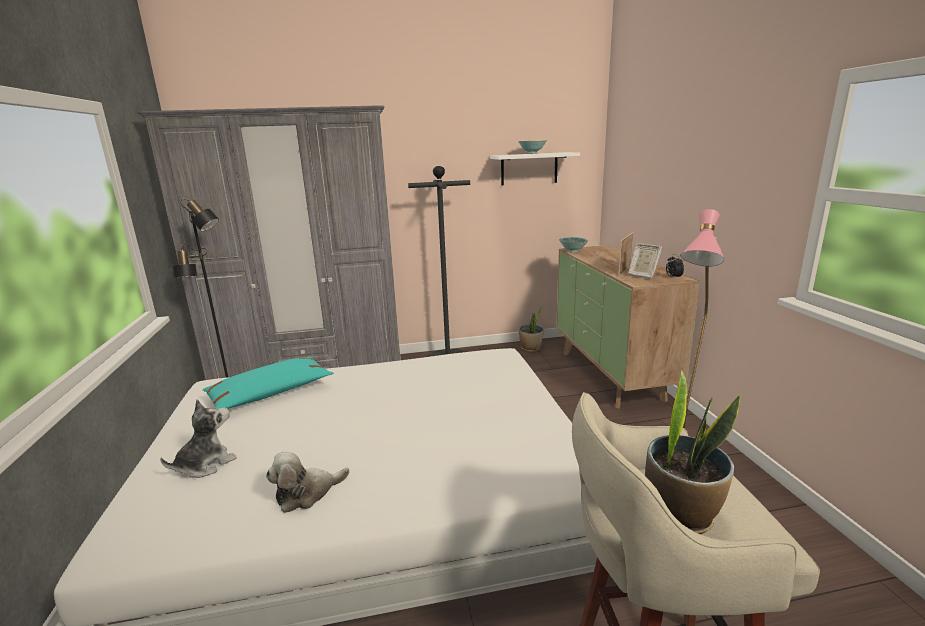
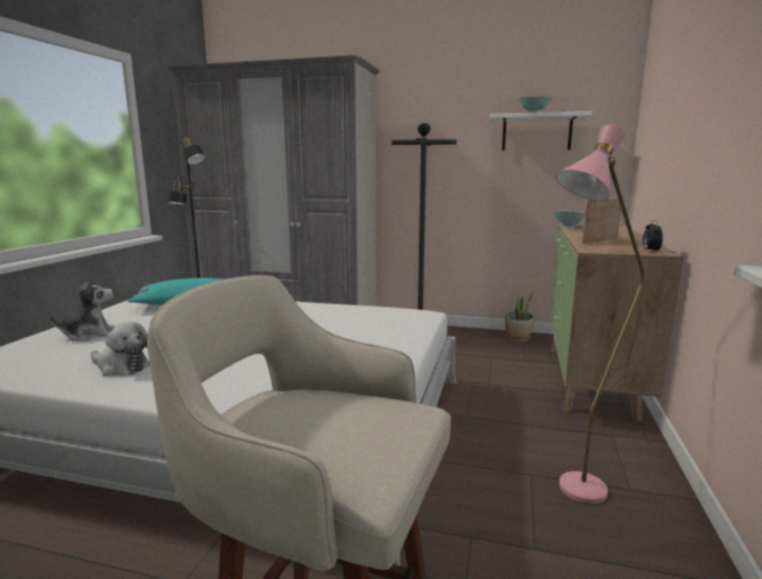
camera: 25 degrees right, 5 degrees down
(307, 493) = (121, 367): plush toy -> plush toy turned 150 degrees counterclockwise
(642, 275) = (612, 246): picture frame -> none
(680, 514) = (298, 427): potted plant -> none

